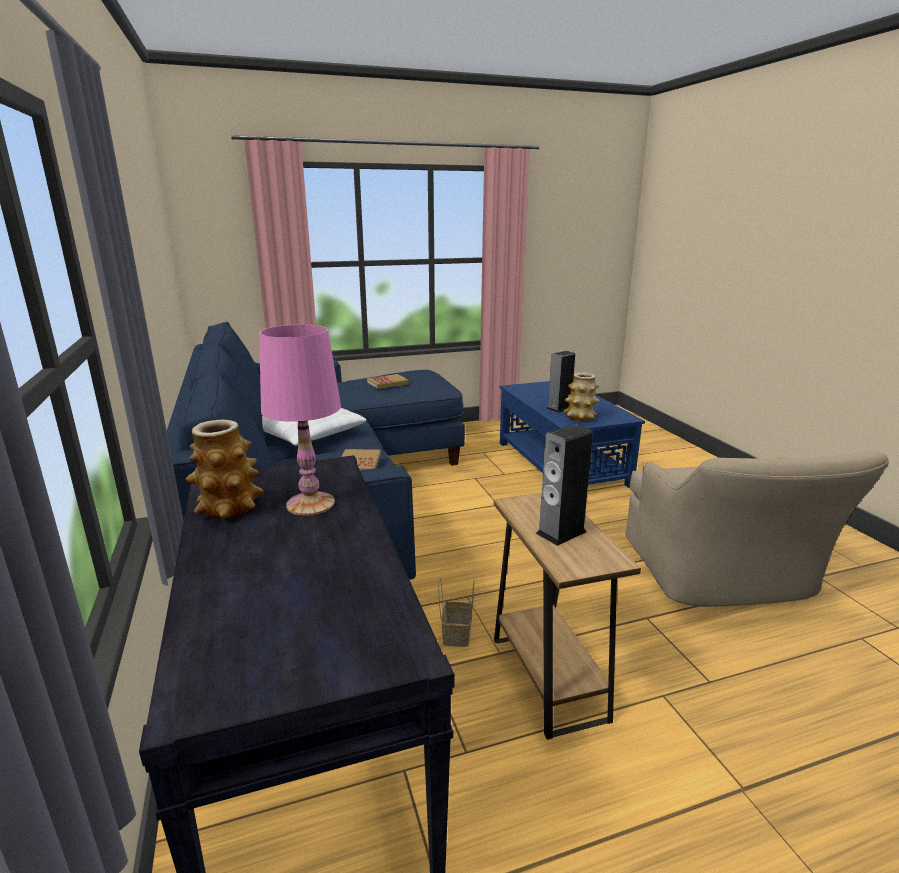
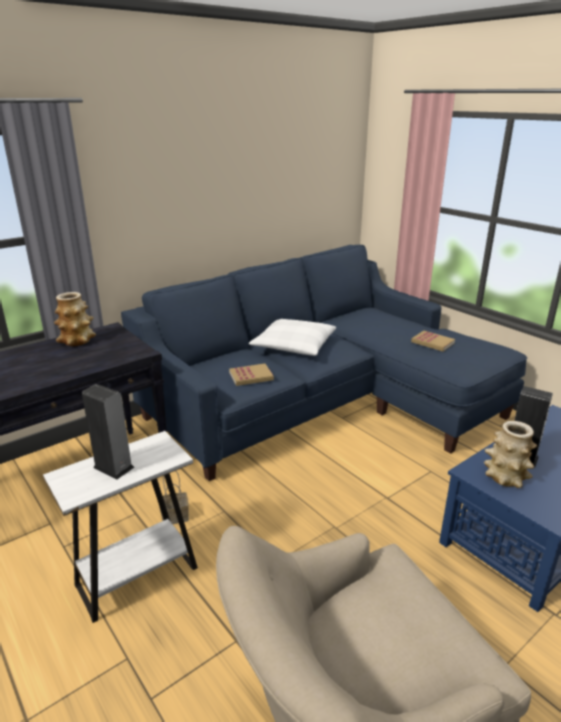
camera: 70 degrees right, 5 degrees up
(310, 503) = (84, 358): pink table lamp -> none
(548, 677) = (137, 576): brown side table -> white side table

